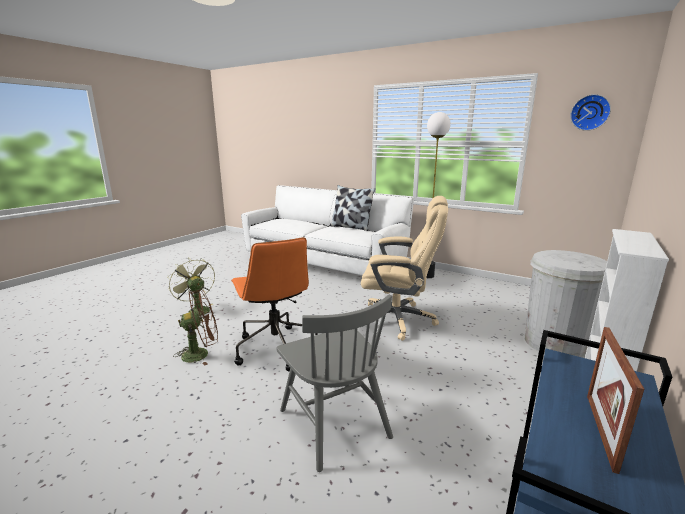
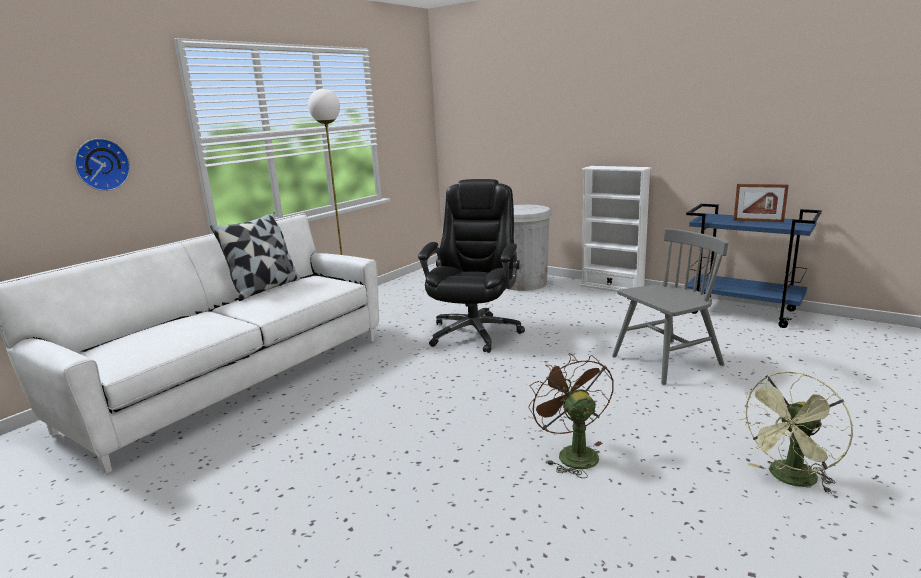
camera: 85 degrees left, 0 degrees up
(196, 310) = (413, 494): green fan -> green fan (790, 479)
(275, 348) = (547, 398): orange office chair -> none
(398, 319) = (475, 332): beige office chair -> black office chair
(590, 112) = (406, 91): wall clock -> wall clock (101, 164)

